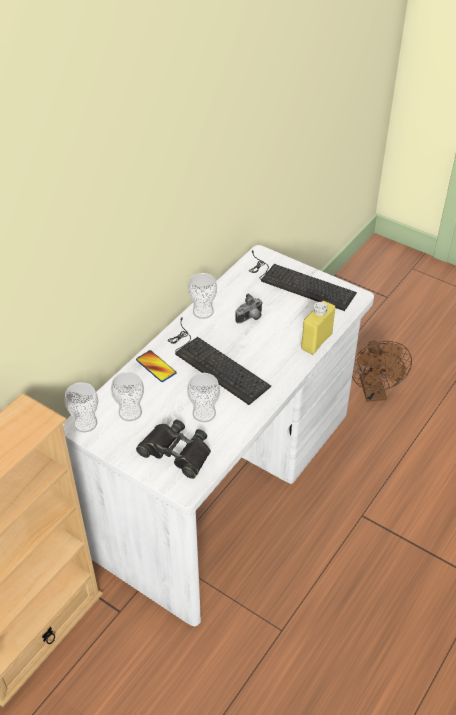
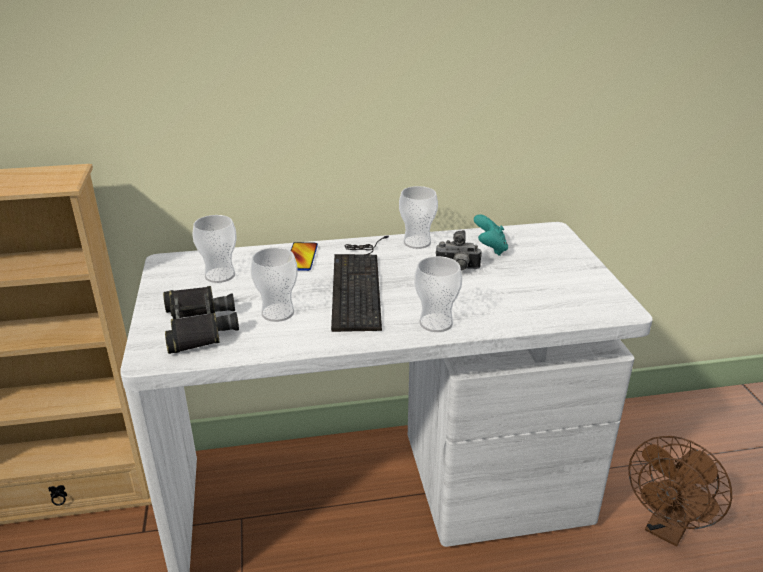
camera: 45 degrees right, 15 degrees down
(85, 423) = (174, 262): cup -> cup (436, 323)
(247, 291) = (490, 249): none -> turquoise game controller
(298, 282) = (562, 267): keyboard -> none
(316, 341) = (502, 322): yellow bottle -> none

